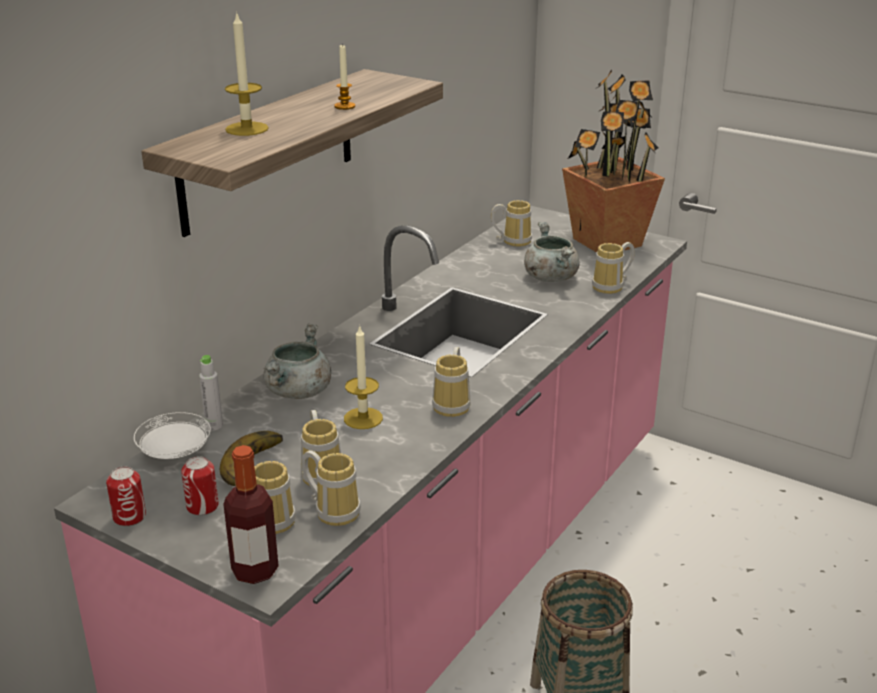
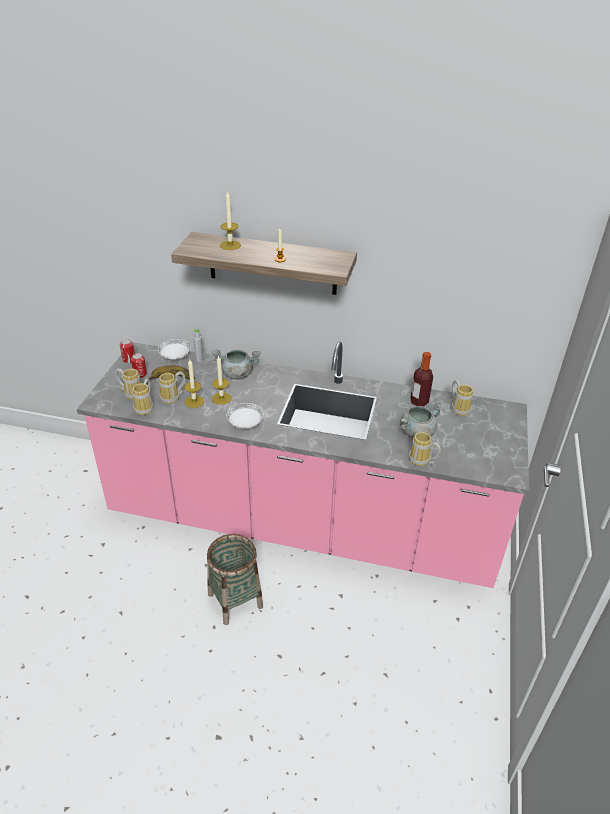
camera: 70 degrees right, 10 degrees up
(255, 570) = (101, 398): bottle -> bottle (419, 402)
(352, 449) = (194, 401): none -> candle
(454, 405) = (245, 424): mug -> white plate
(607, 242) = (493, 450): potted plant -> none

